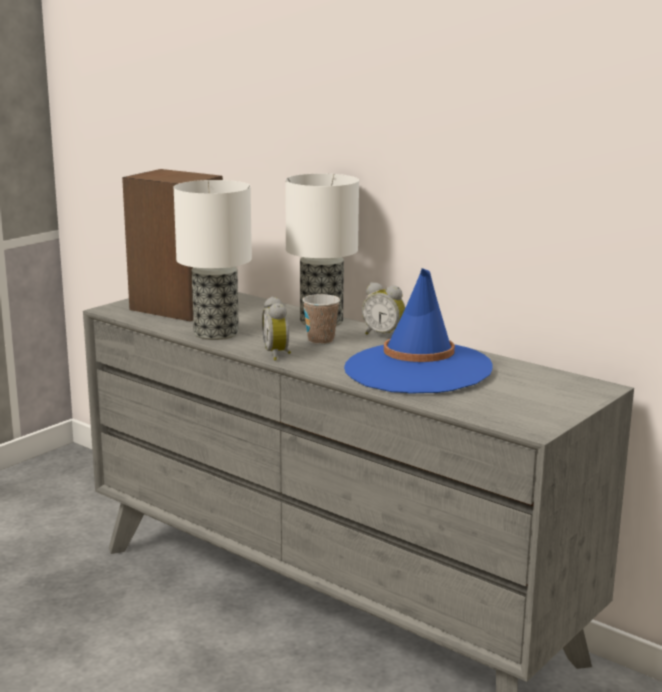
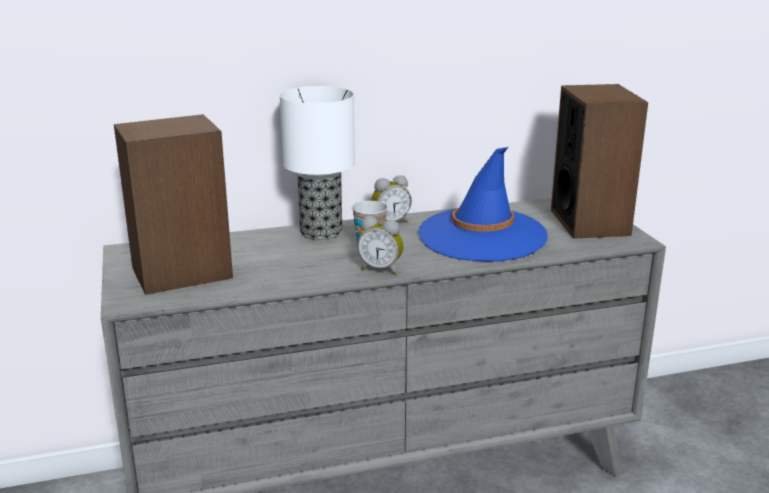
camera: 55 degrees left, 5 degrees up
(215, 333) = (284, 277): table lamp -> none
(543, 401) = (590, 222): none -> speaker

